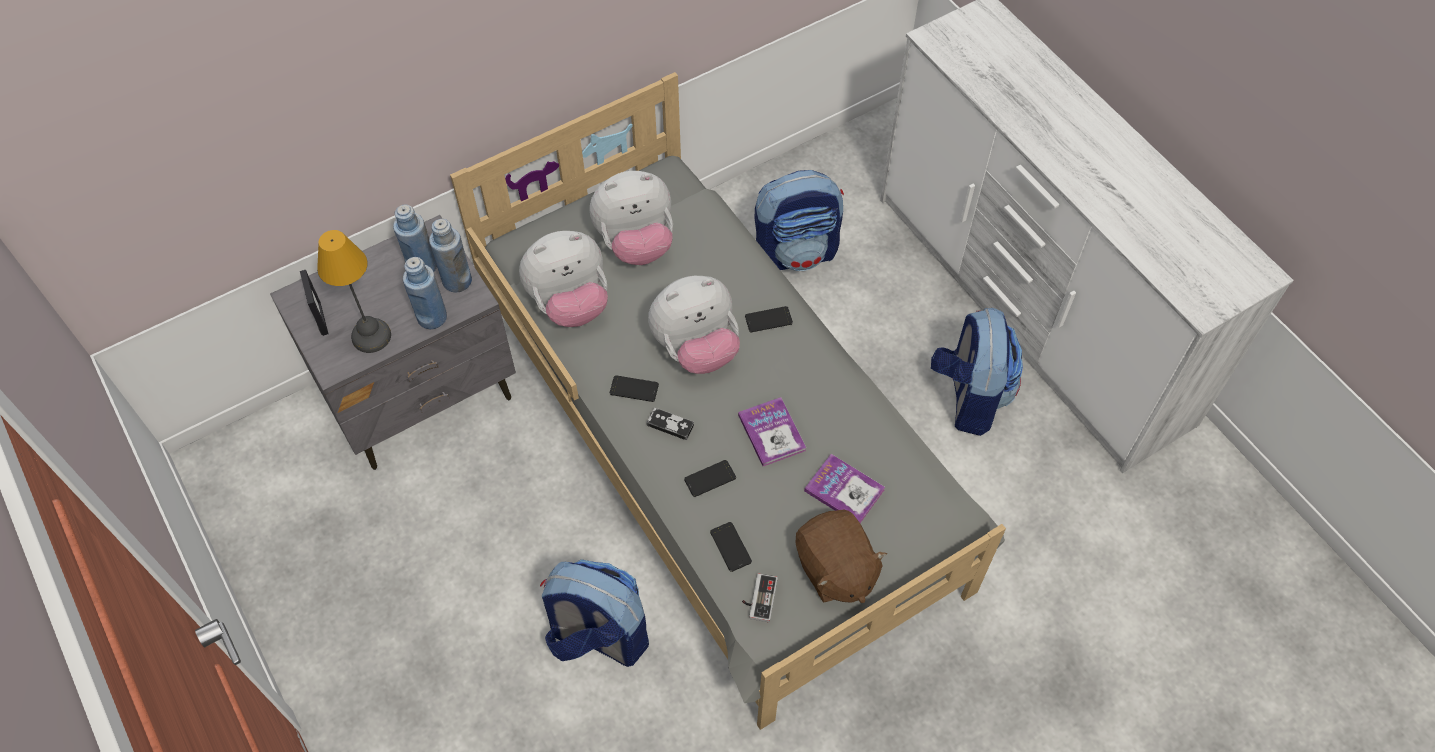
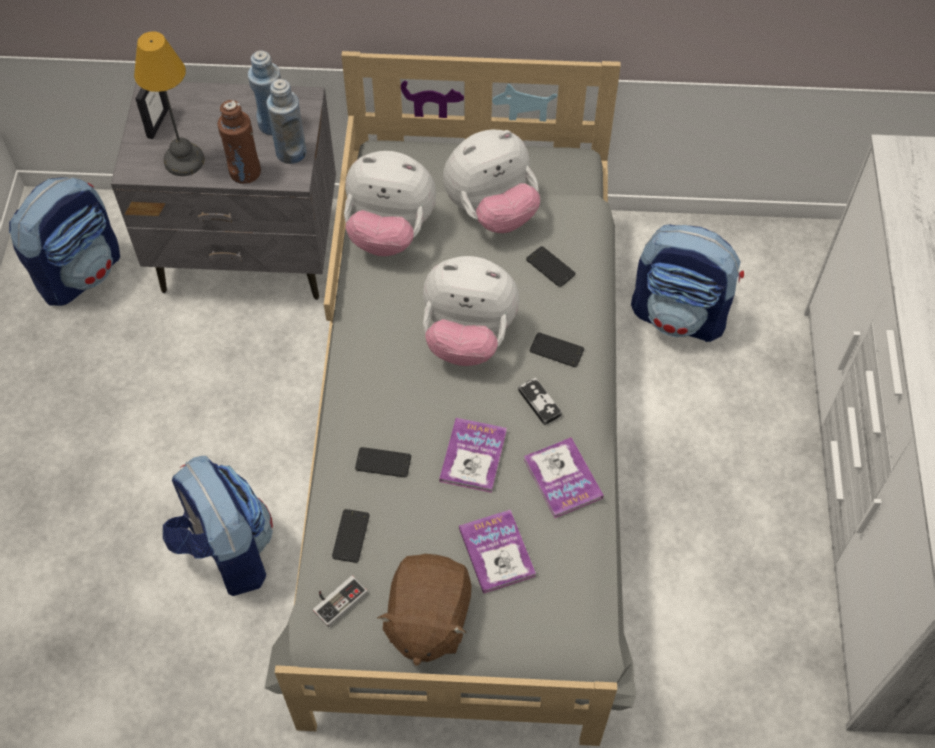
camera: 35 degrees right, 0 degrees up
(432, 317) = (245, 172): blue bottle -> brown bottle
(634, 389) = (382, 341): phone -> phone (550, 267)
(636, 243) = (491, 211): plush toy -> plush toy turned 45 degrees counterclockwise
(670, 425) = (387, 392): game controller -> game controller (539, 402)
(847, 409) = (562, 478): none -> book
(968, 396) = (743, 553): backpack -> backpack (80, 272)

